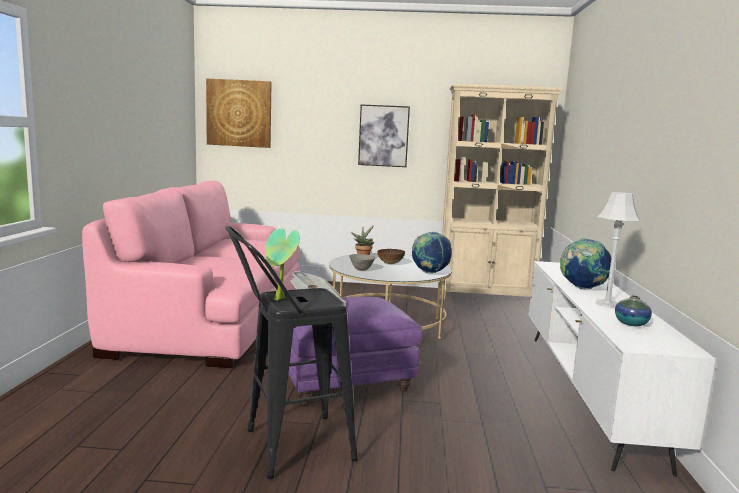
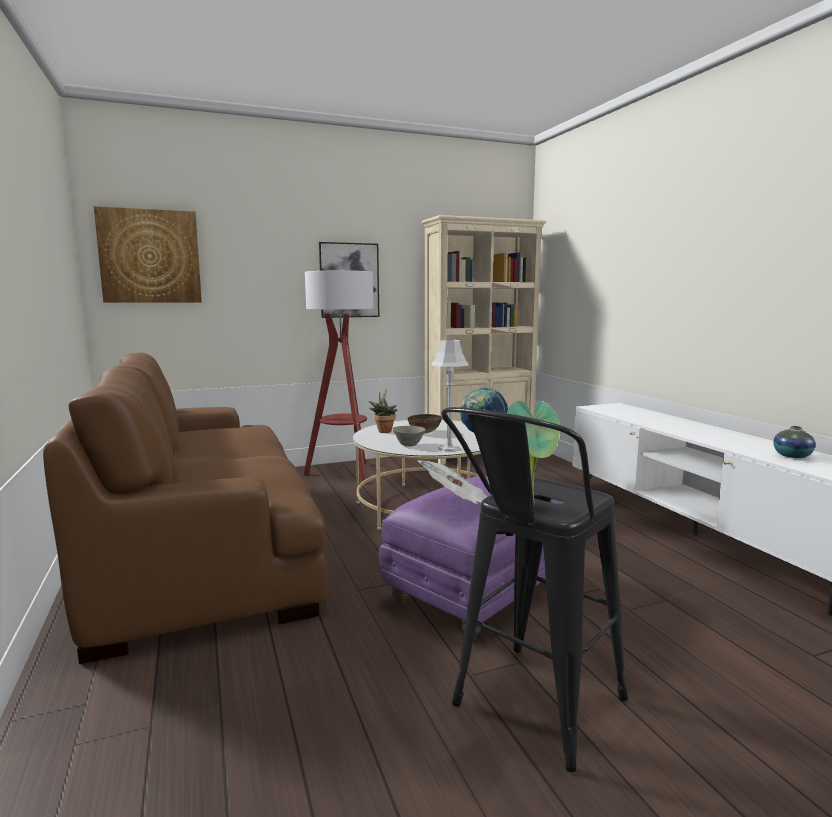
camera: 25 degrees left, 0 degrees up
(214, 317) = (204, 546): pink sofa -> brown sofa
(357, 291) = (344, 473): none -> floor lamp
(582, 288) = (676, 428): globe -> none
(607, 304) = (730, 440): grey table lamp -> grey table lamp (449, 448)

